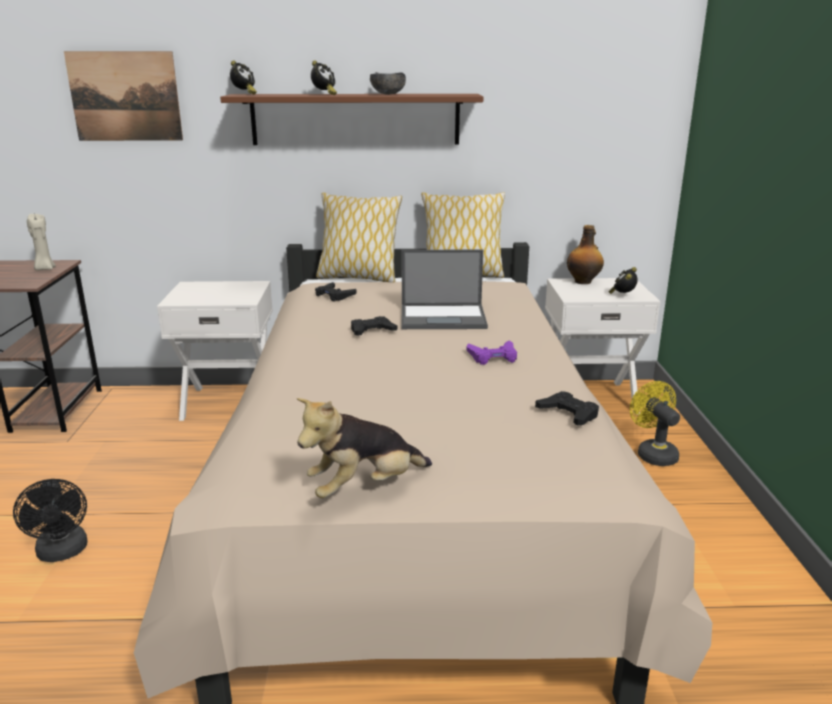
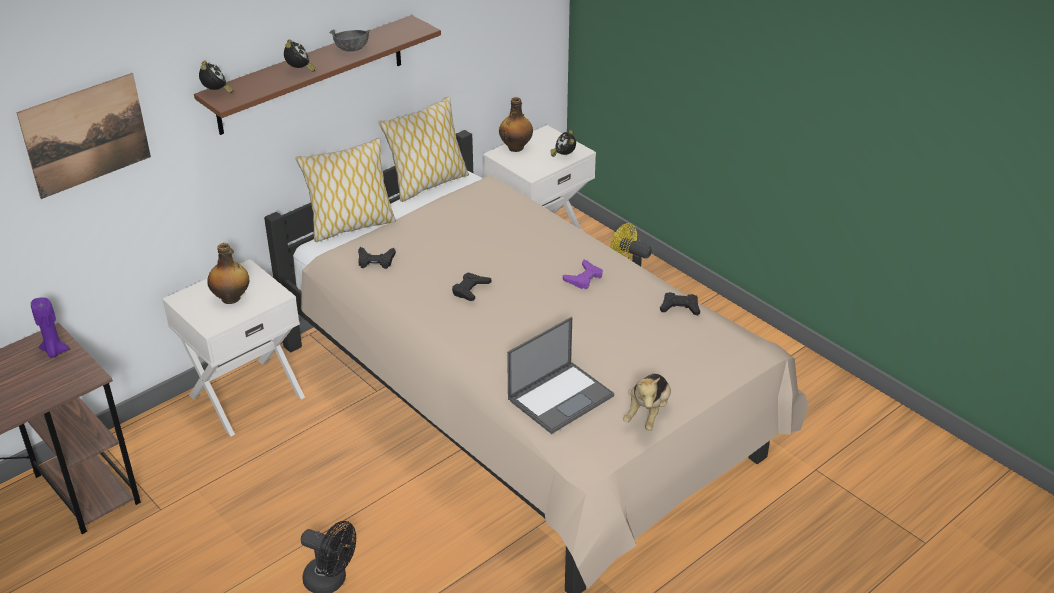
camera: 40 degrees left, 15 degrees up
(44, 269) = (54, 351): beige candle -> purple candle
(216, 293) = (231, 298): none -> bottle
(444, 317) = (498, 250): laptop -> laptop (561, 397)

